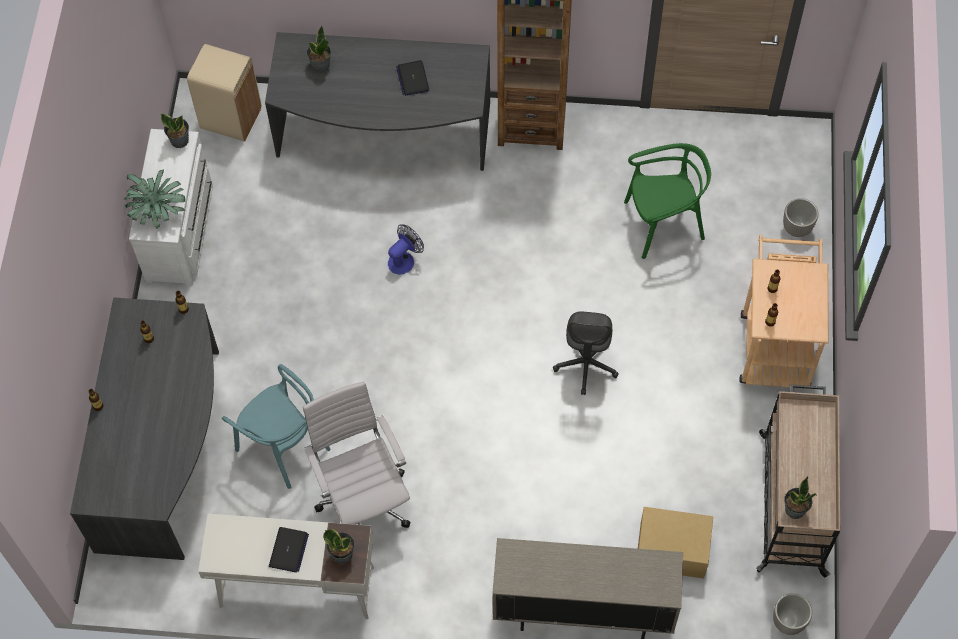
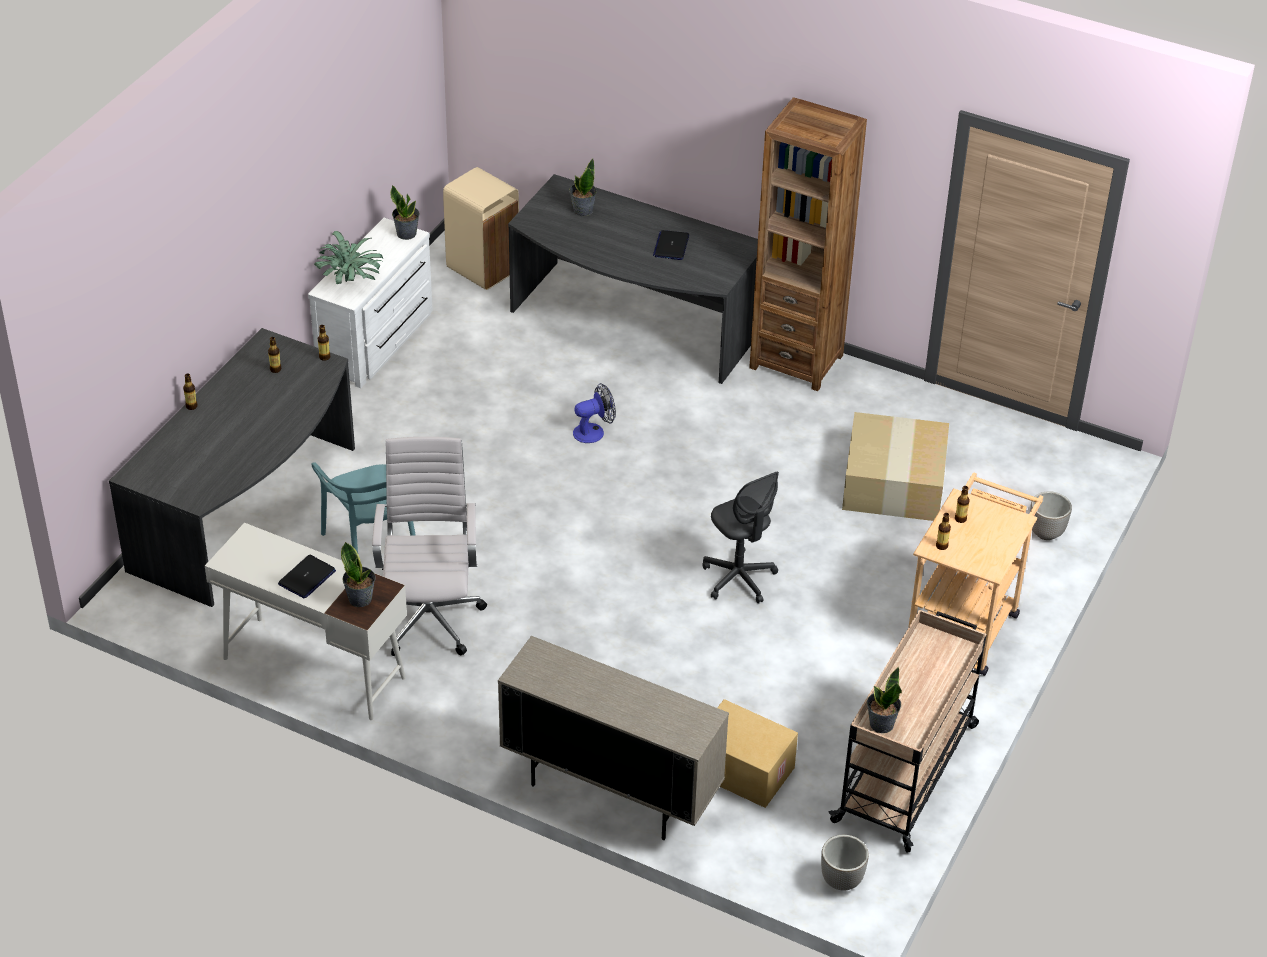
camera: 20 degrees right, 20 degrees down
(586, 365) = (739, 578): grey office chair -> grey office chair turned 60 degrees counterclockwise
(663, 223) = (895, 484): green chair -> cardboard box

